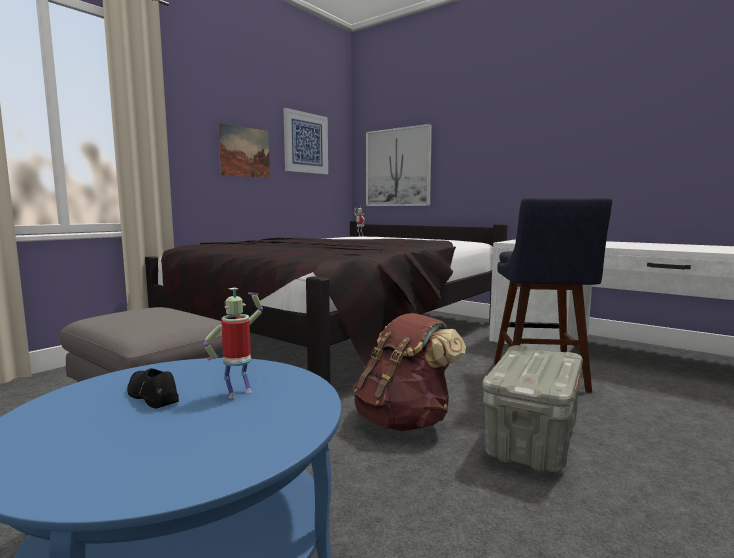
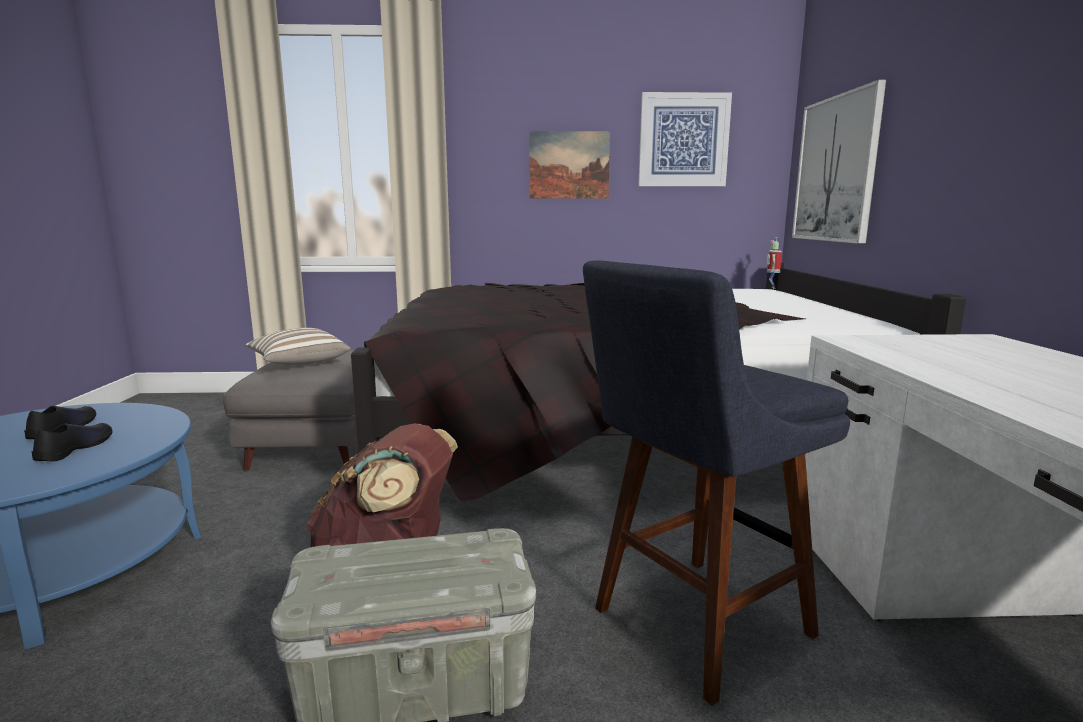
camera: 50 degrees right, 5 degrees up
(145, 320) = (298, 363): none -> pillow
(239, 393) = (75, 449): toy robot -> black shoe

